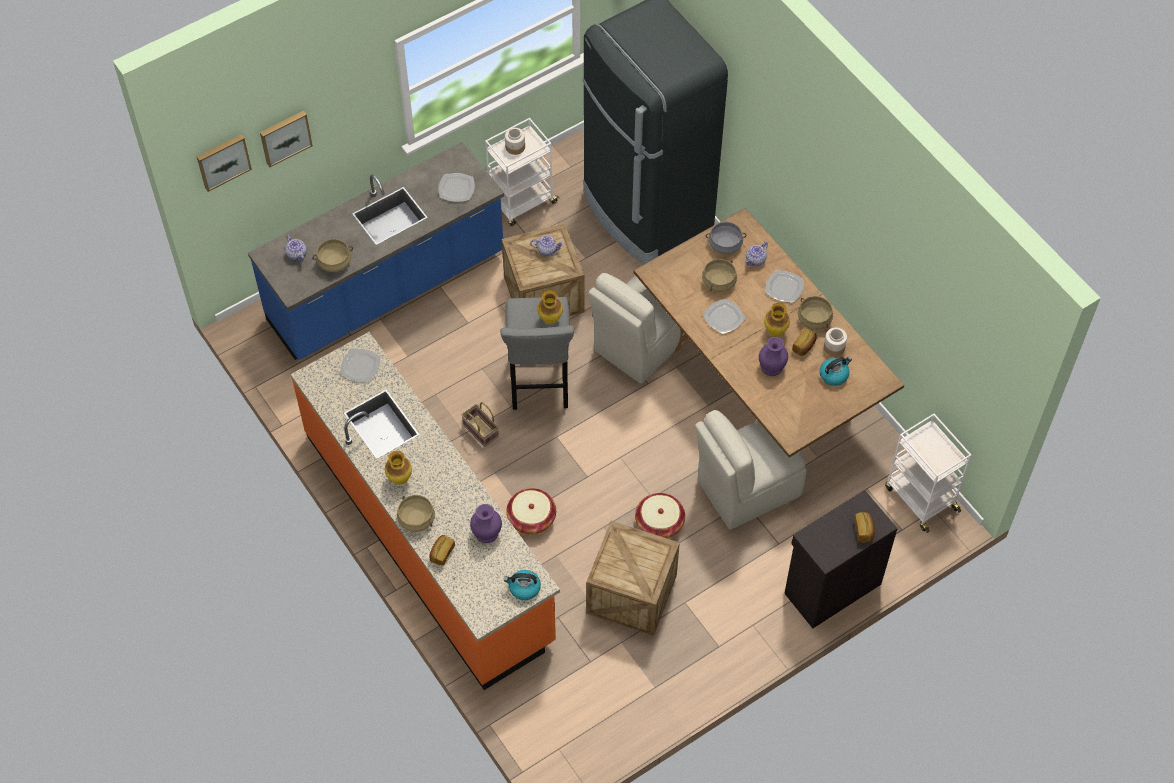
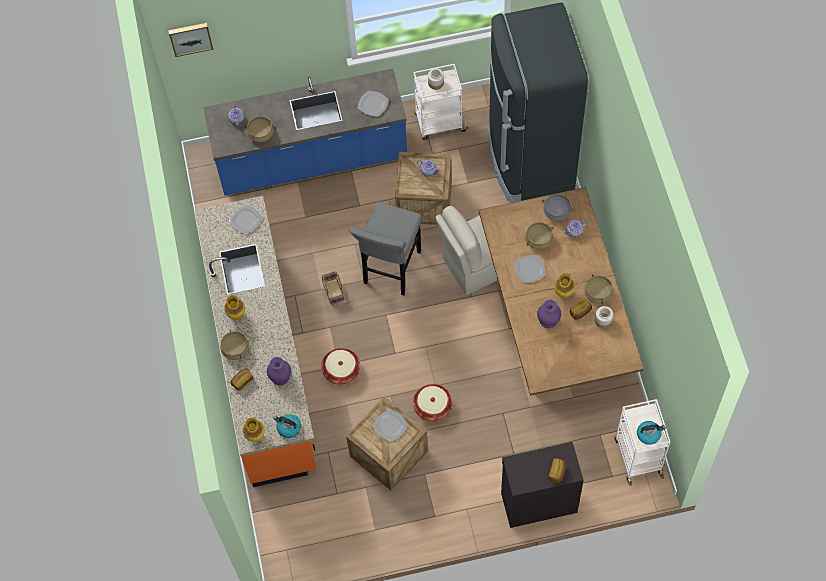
camera: 25 degrees right, 5 degrees up
(285, 137) = (244, 32): picture -> none
(551, 319) = (401, 228): vase -> vase (256, 436)
(746, 489) = (508, 403): beige chair -> none
(784, 287) = (586, 260): plate -> plate (390, 425)
(834, 375) = (593, 342): kettle -> kettle (649, 434)

